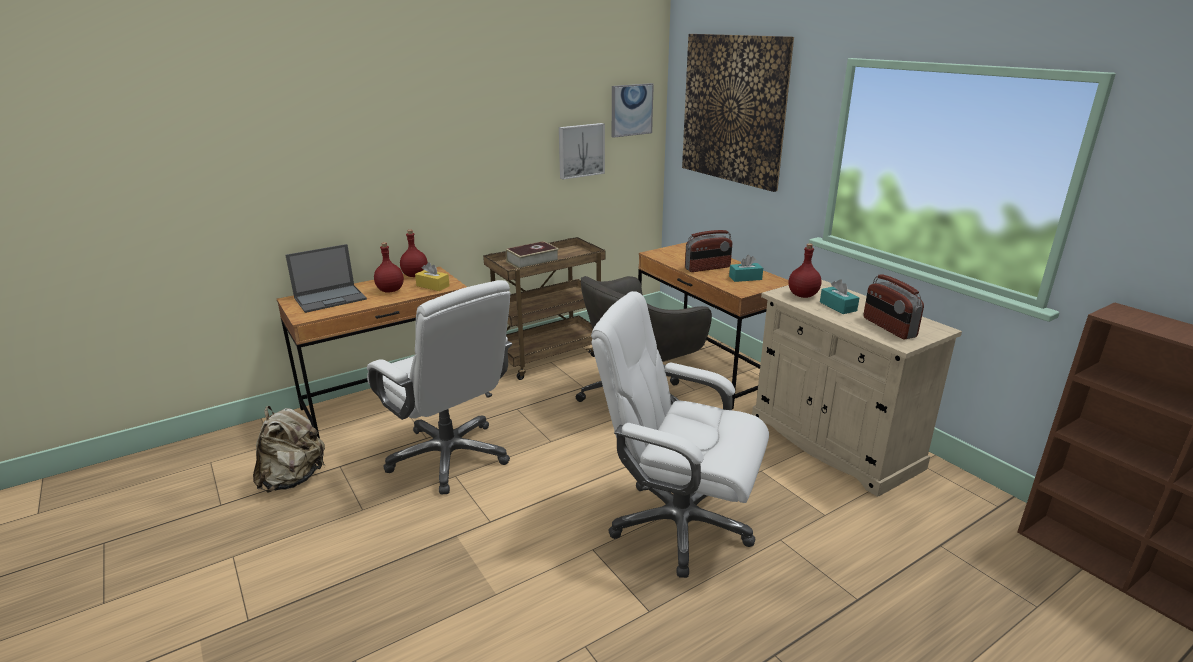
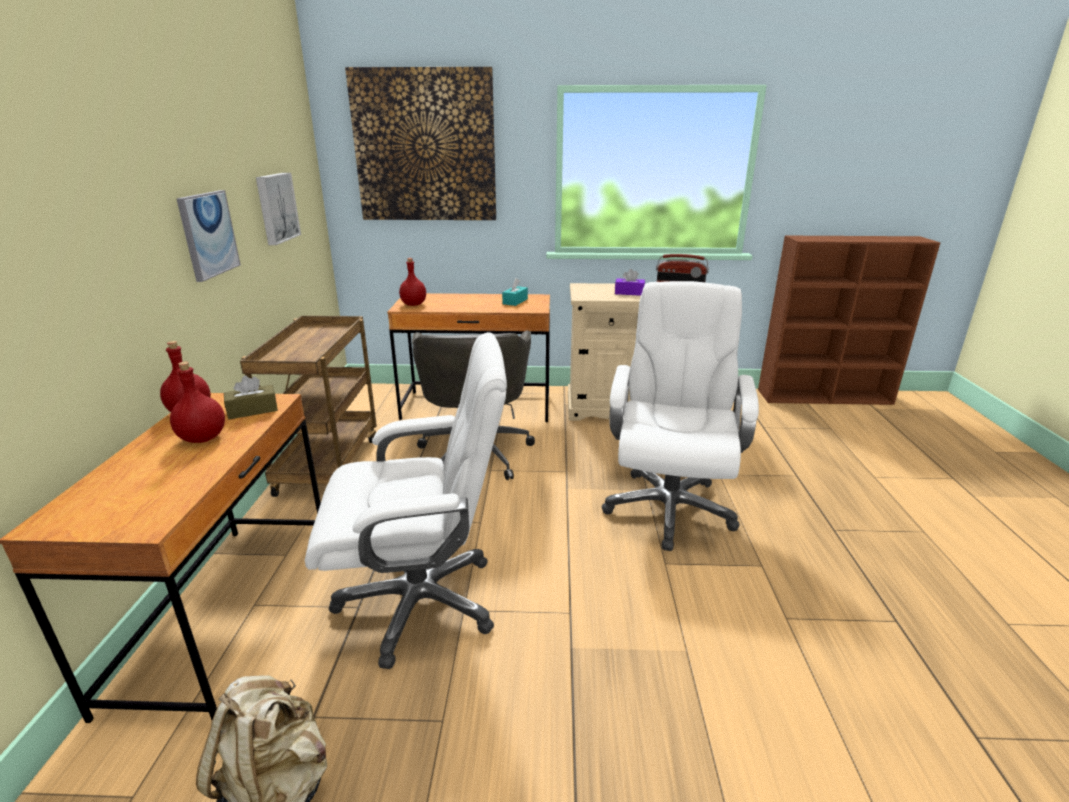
camera: 55 degrees left, 0 degrees up
(331, 298) = (126, 487): laptop -> none
(433, 286) = (252, 410): yellow tissue box -> brown tissue box
(532, 261) = (299, 351): book -> none
(631, 110) = (299, 157): picture -> picture (208, 234)
(678, 525) = (668, 507): white office chair -> white office chair turned 135 degrees clockwise
(707, 268) = (473, 304): radio -> none
(802, 295) = (596, 294): red bottle -> red bottle (413, 304)
(838, 306) = (629, 293): turquoise tissue box -> purple tissue box

